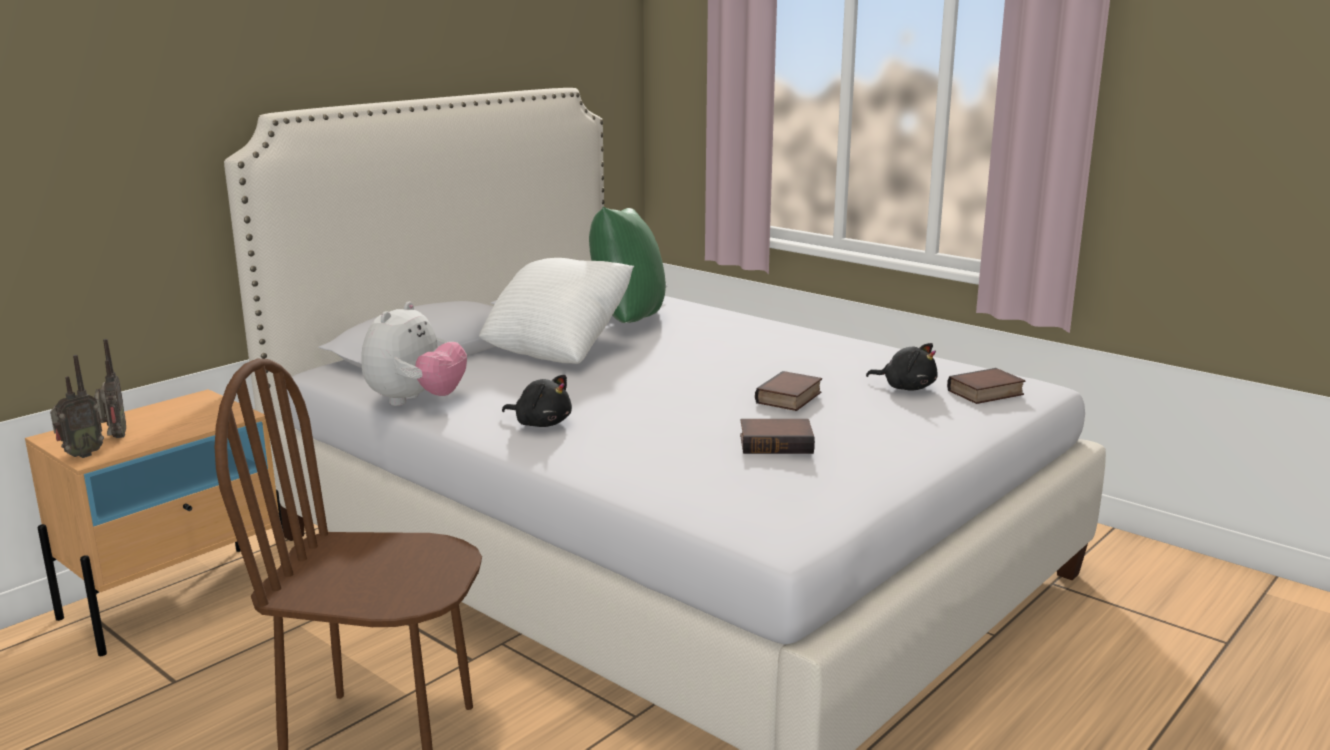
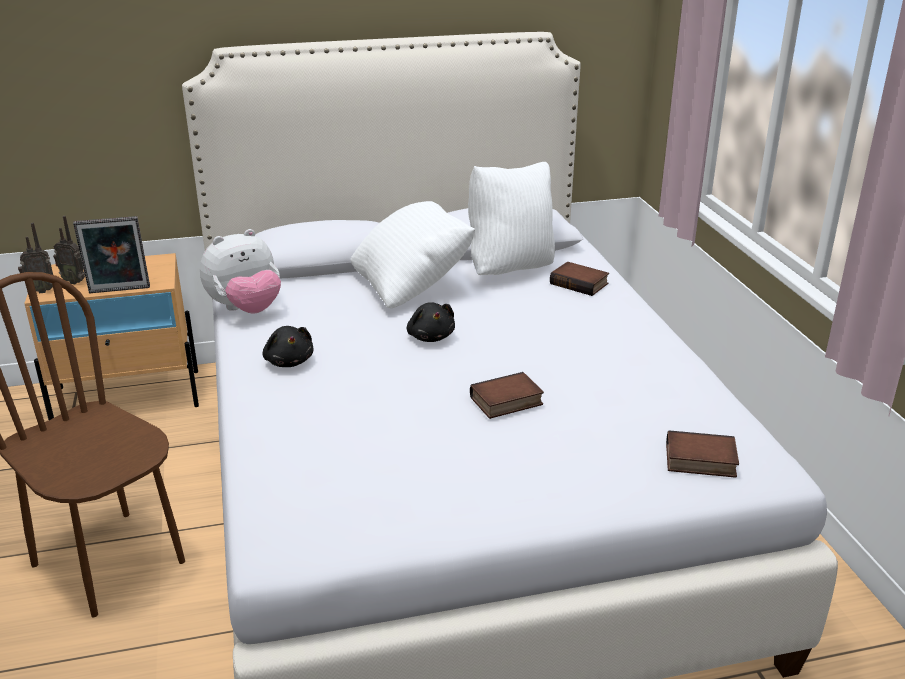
camera: 35 degrees right, 10 degrees up
(114, 438) = (74, 281): radio -> radio turned 90 degrees clockwise
(198, 432) = (119, 291): none -> picture frame
(626, 321) = (509, 268): green pillow -> white pillow
(777, 443) = (411, 450): book -> book (580, 283)
(906, 387) = (633, 425): black plush toy -> black plush toy (430, 337)

